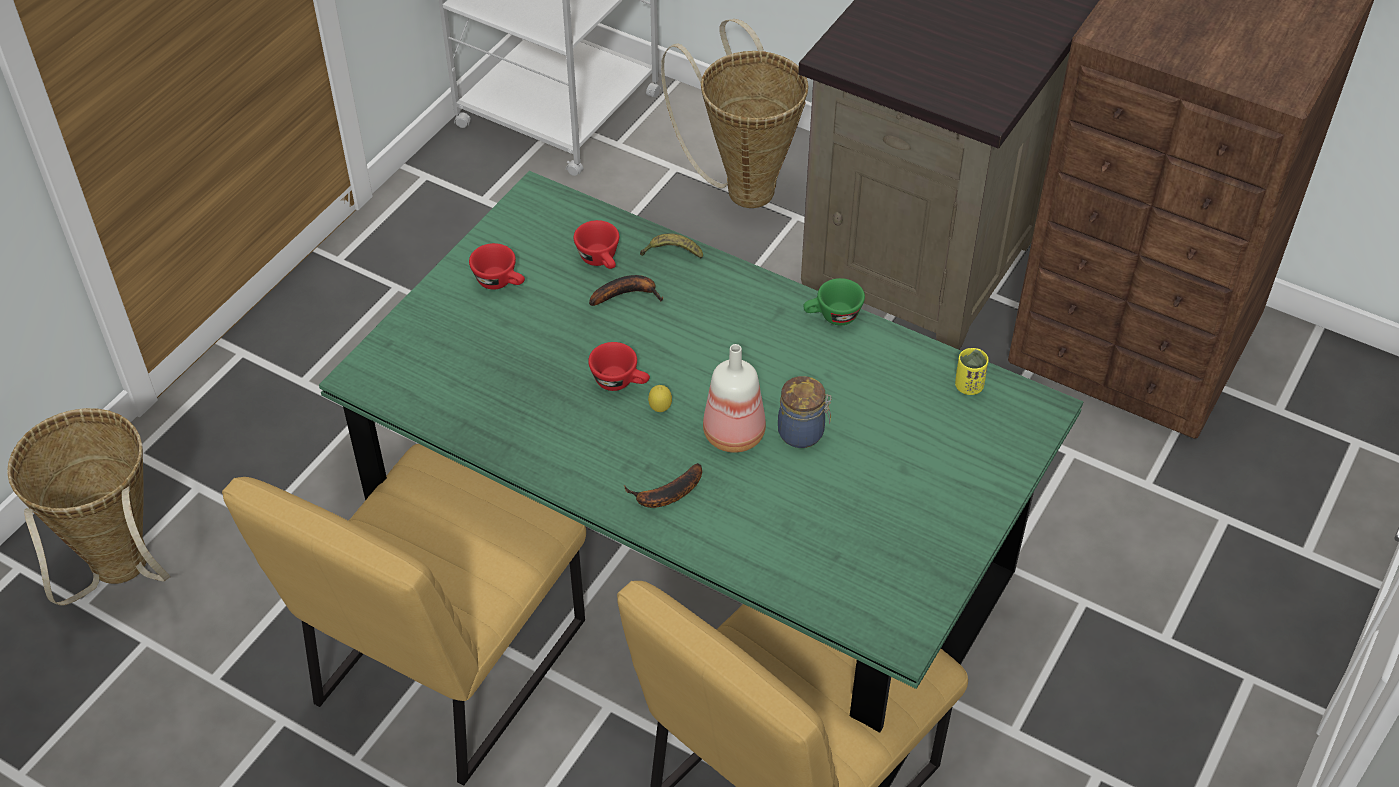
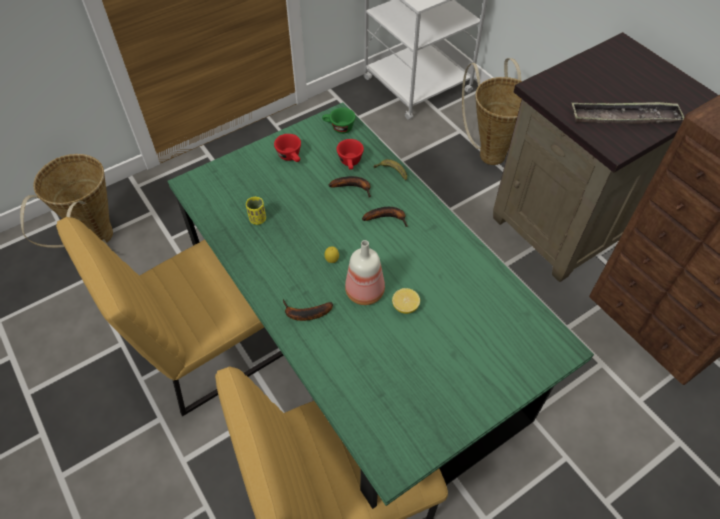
camera: 25 degrees right, 5 degrees up
(620, 381) = (320, 236): red cup -> none
(705, 321) = (387, 217): none -> banana
(803, 433) = (405, 306): jar -> lemon
(832, 317) = (462, 241): green cup -> green cup (338, 128)
(968, 386) = (523, 315): yellow cup -> yellow cup (257, 219)
(976, 65) = (624, 118): none -> tray

